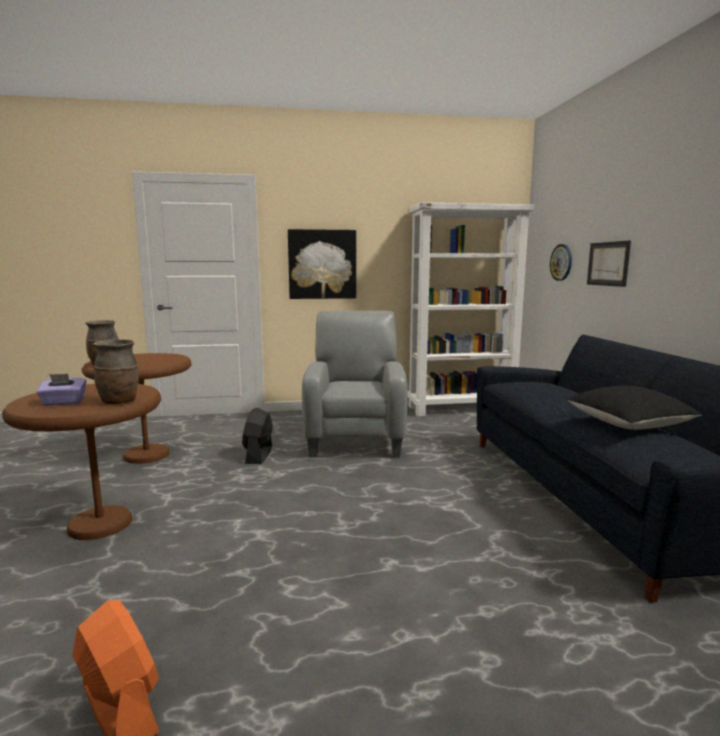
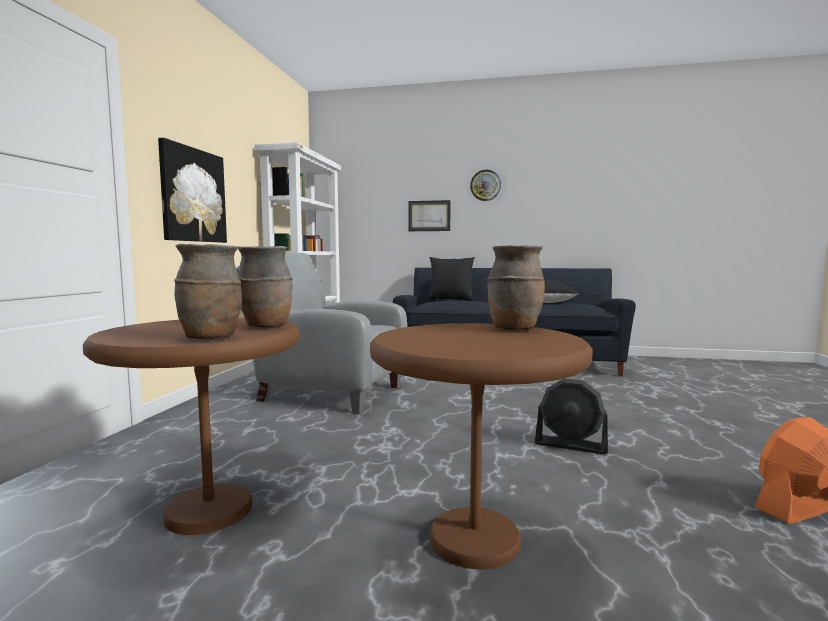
camera: 70 degrees left, 5 degrees down
(63, 403) = (506, 342): purple tissue box -> none
(143, 366) = (266, 326): none -> brown vase
(258, 455) = (321, 435): black fan -> black fan (571, 445)
(561, 262) = (370, 215): wall clock -> wall clock (485, 185)
(567, 386) = (451, 300): none -> black pillow

